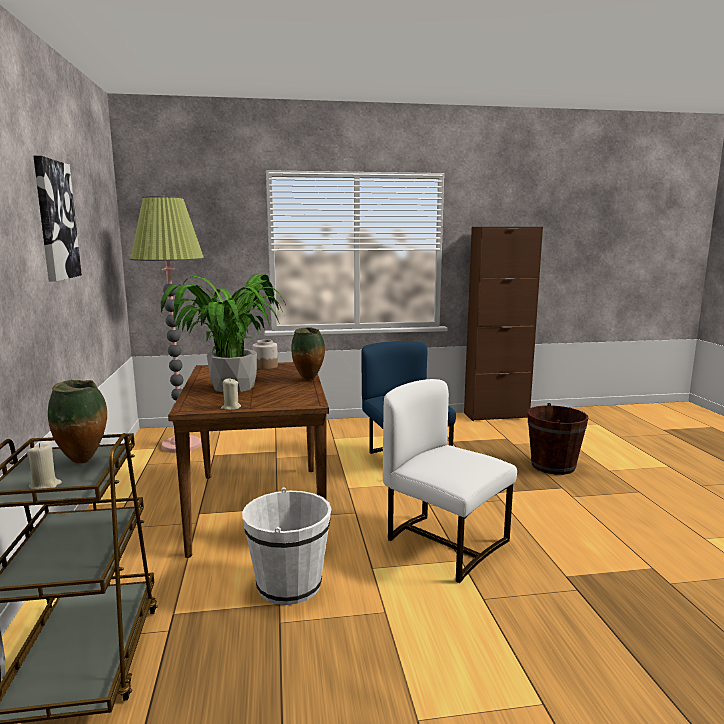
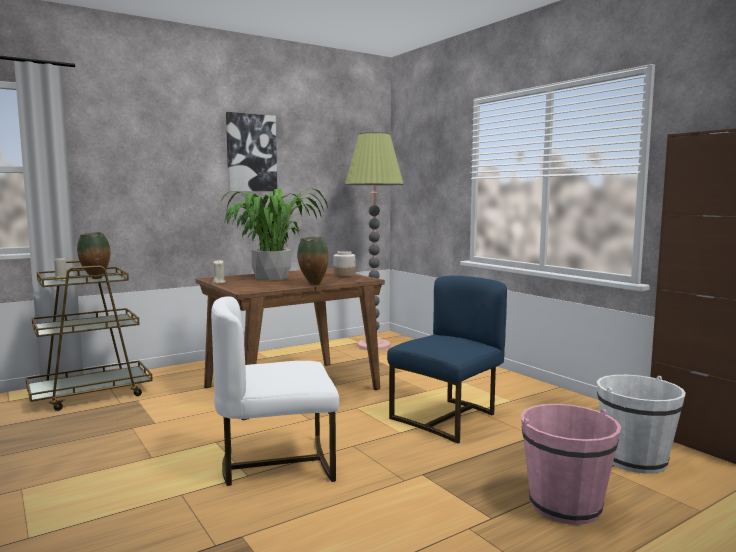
camera: 65 degrees right, 5 degrees down
(289, 585) = (180, 421): white bucket -> white bucket (635, 459)
(444, 543) = (277, 463): white chair -> white chair turned 120 degrees counterclockwise
(553, 466) = (565, 505): brown bucket -> pink bucket

